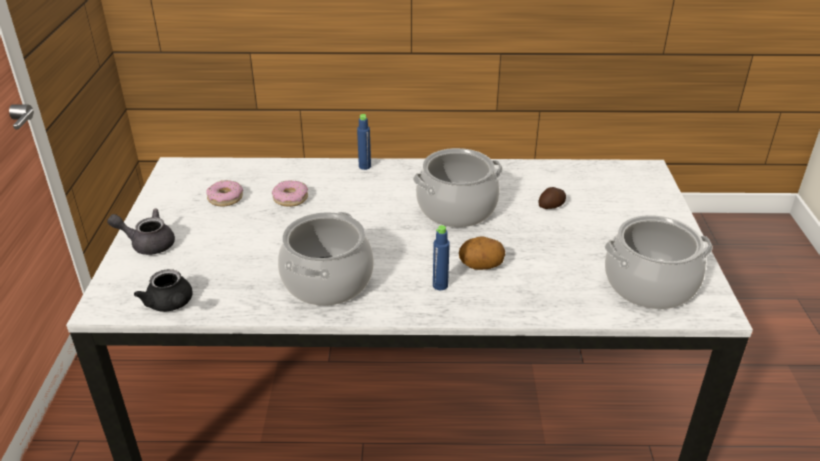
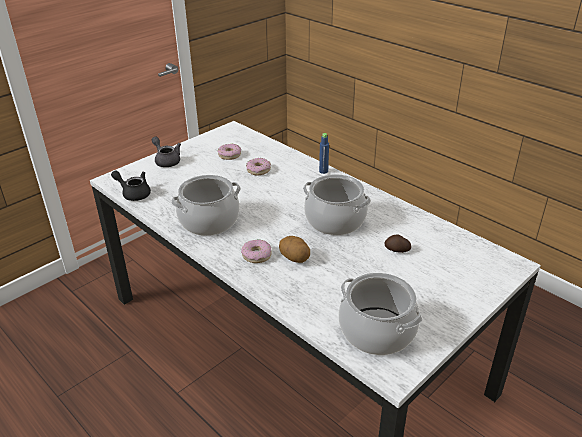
camera: 45 degrees right, 0 degrees up
(171, 305) = (134, 193): black teapot -> black teapot turned 105 degrees clockwise
(440, 285) = (257, 255): blue bottle -> donut

